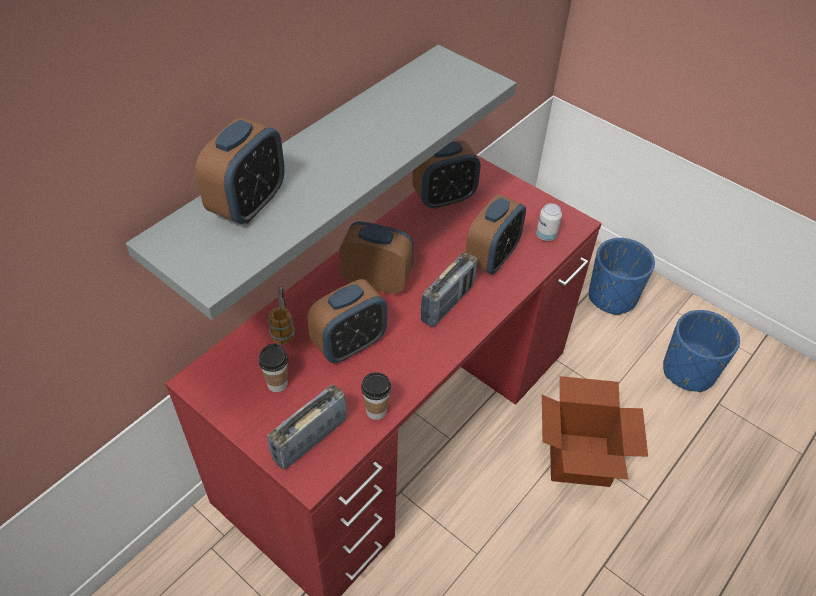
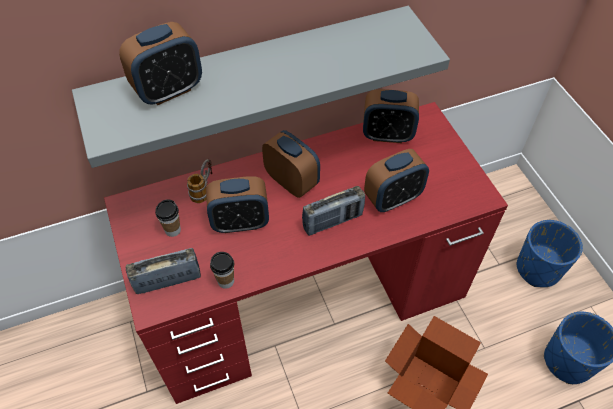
camera: 30 degrees right, 5 degrees up
(546, 235) = (451, 197): can -> none

